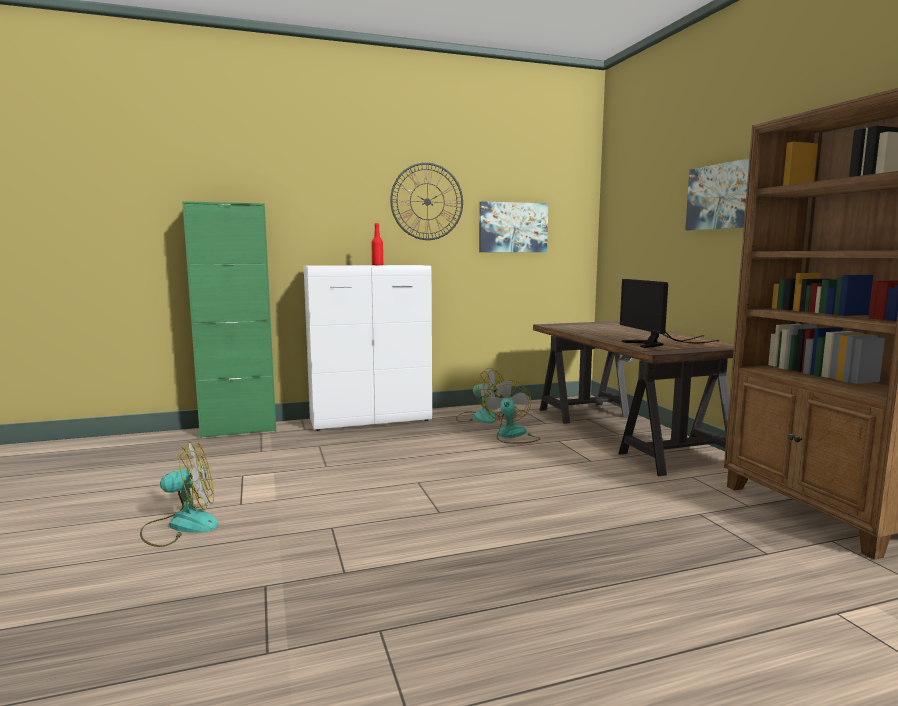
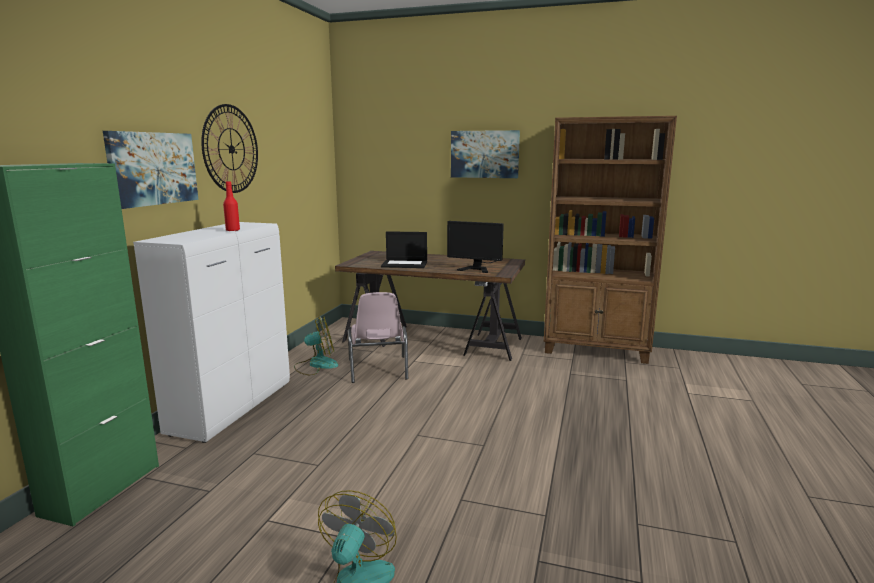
camera: 55 degrees left, 5 degrees up
(512, 435) = (378, 370): fan -> pink chair
(513, 227) = (291, 173): picture -> picture (152, 168)
(595, 331) = (405, 264): none -> laptop

